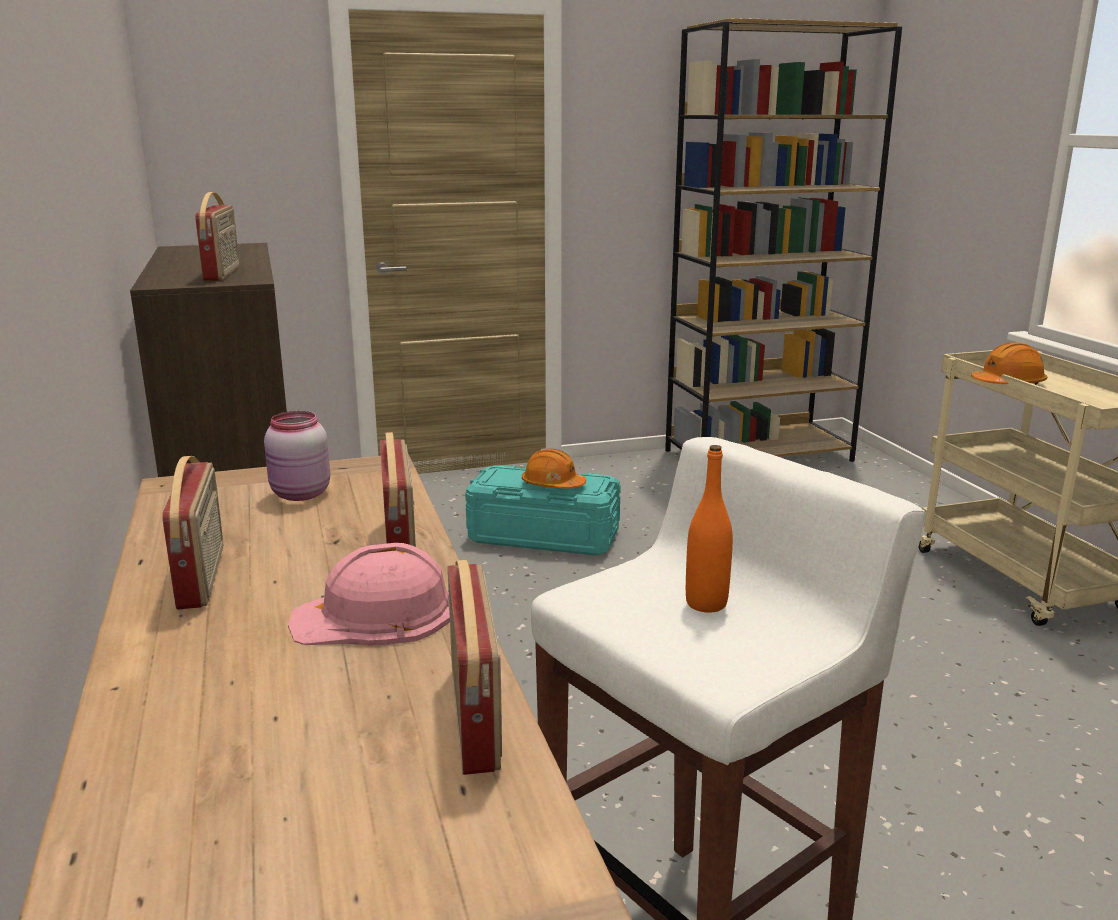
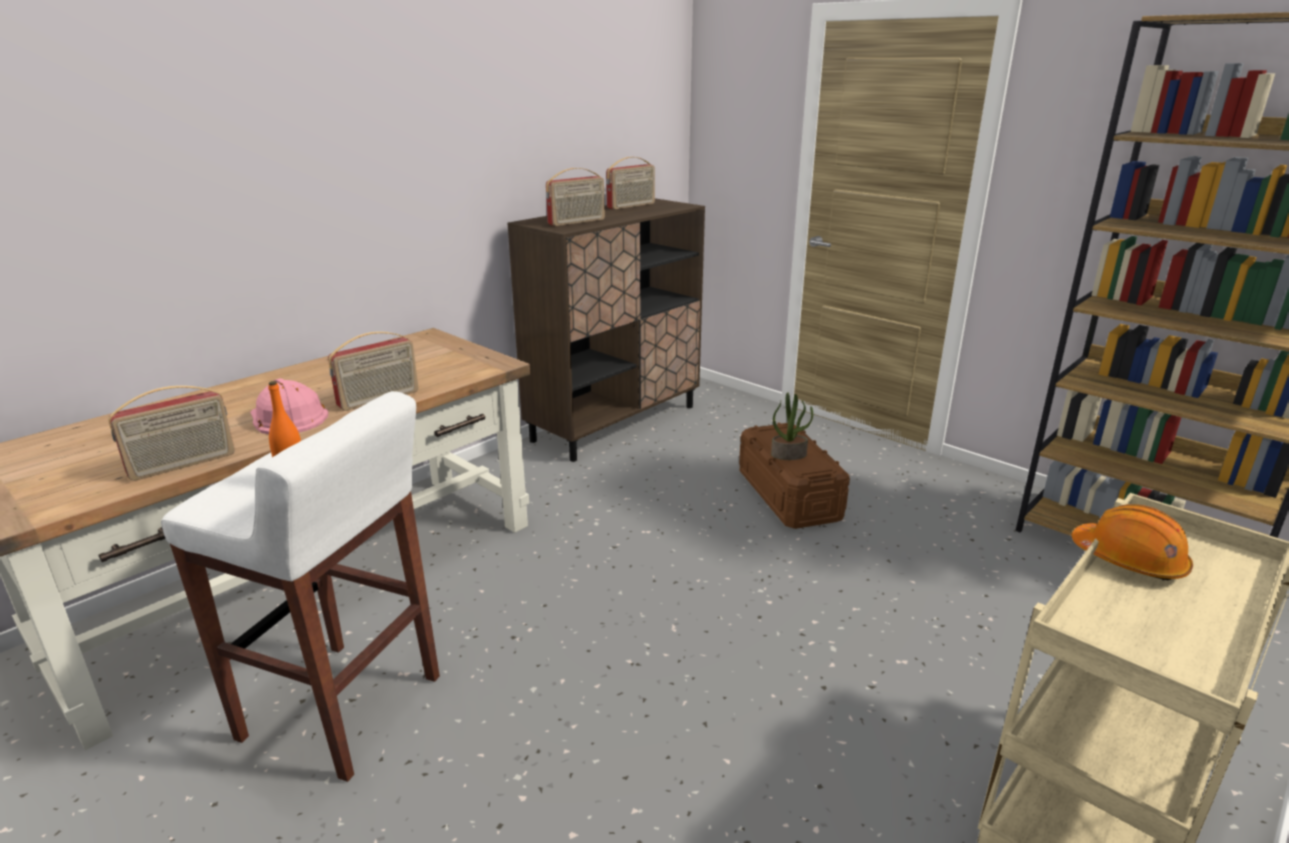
camera: 60 degrees right, 5 degrees up
(203, 577) = (317, 374): radio -> radio (631, 206)
(300, 494) = (436, 360): pink jar -> none
(543, 536) = (789, 495): turquoise storage box -> brown storage box
(552, 485) = (789, 454): orange hard hat -> potted plant

